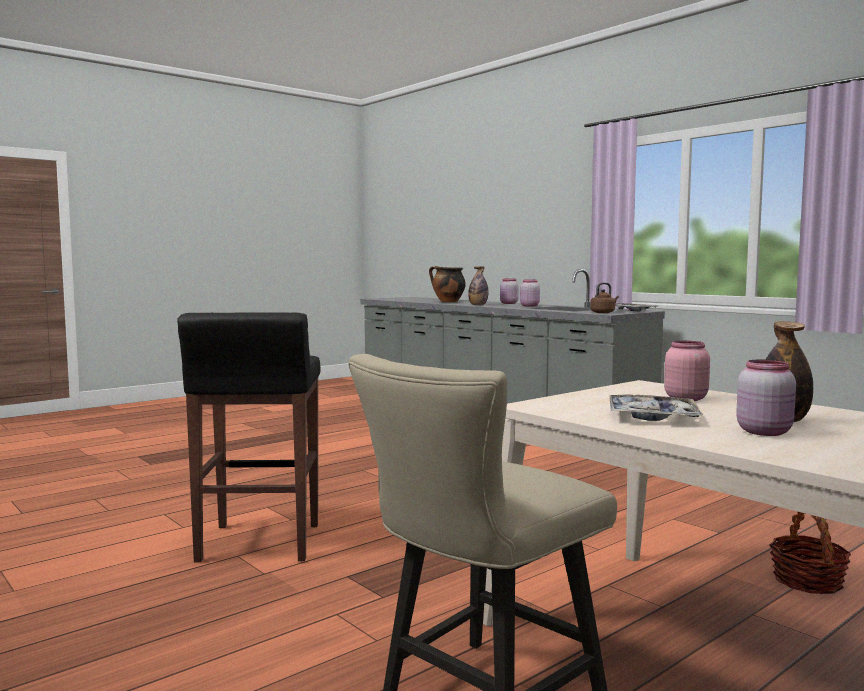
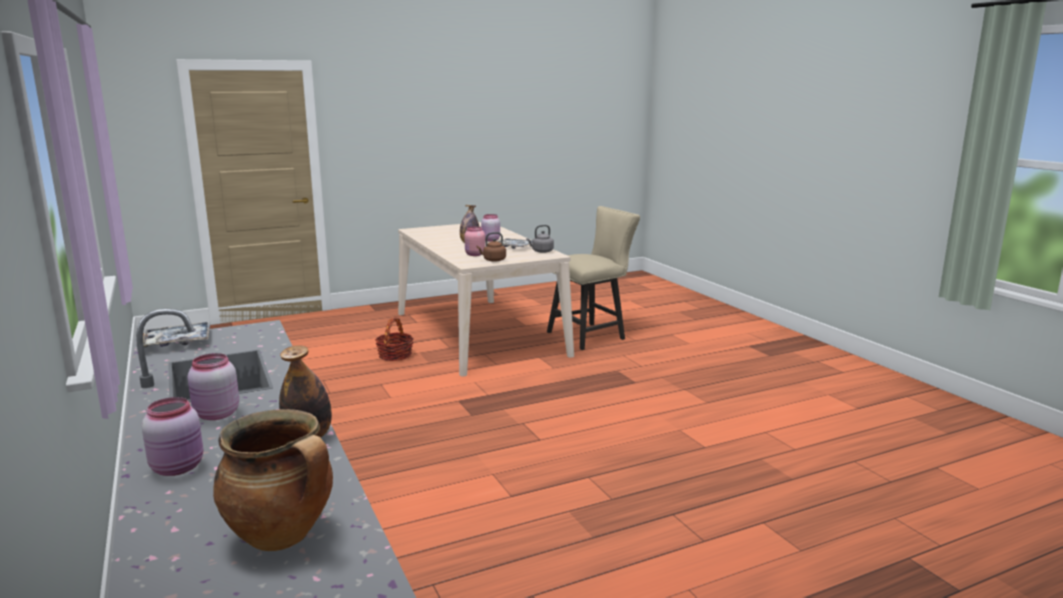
camera: 165 degrees left, 10 degrees up
(259, 544) = (696, 409): black stool -> none
(571, 411) = (541, 251): none -> grey kettle
(603, 312) = (251, 334): brown kettle -> brown kettle (493, 260)

